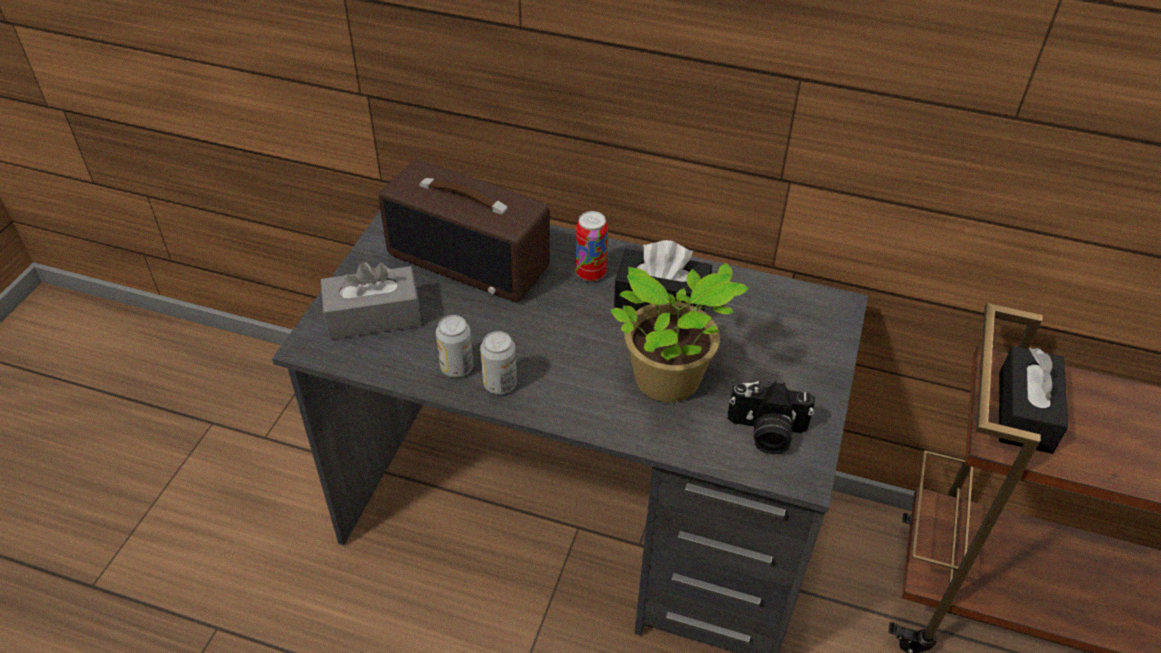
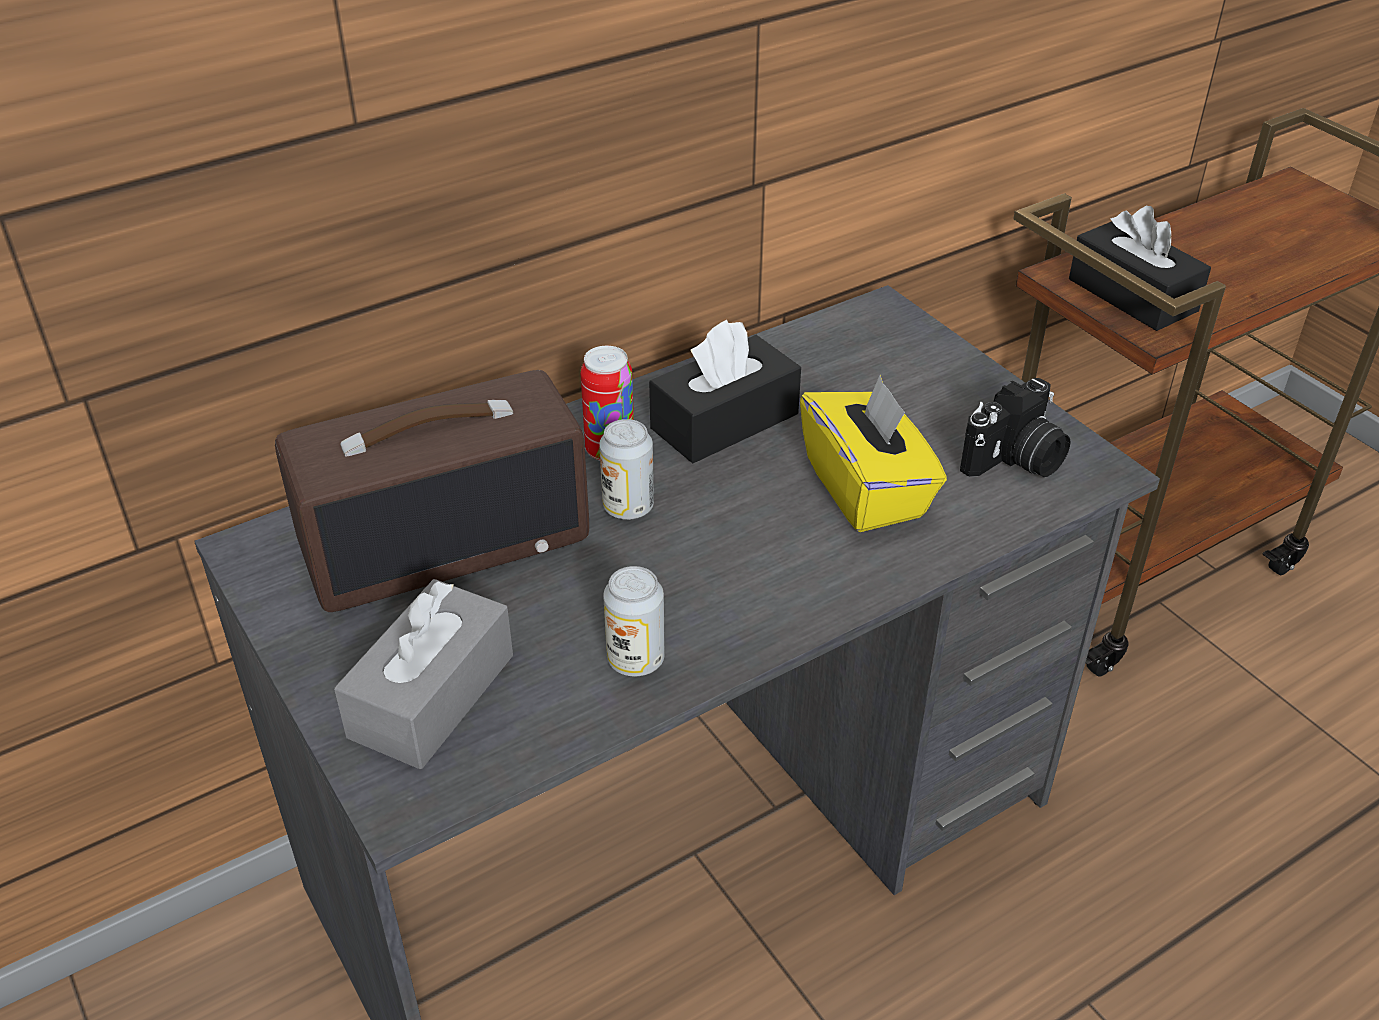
camera: 50 degrees left, 5 degrees down
(500, 384) = (712, 633): can -> can (628, 507)
(669, 383) = (867, 489): potted plant -> yellow tissue box

